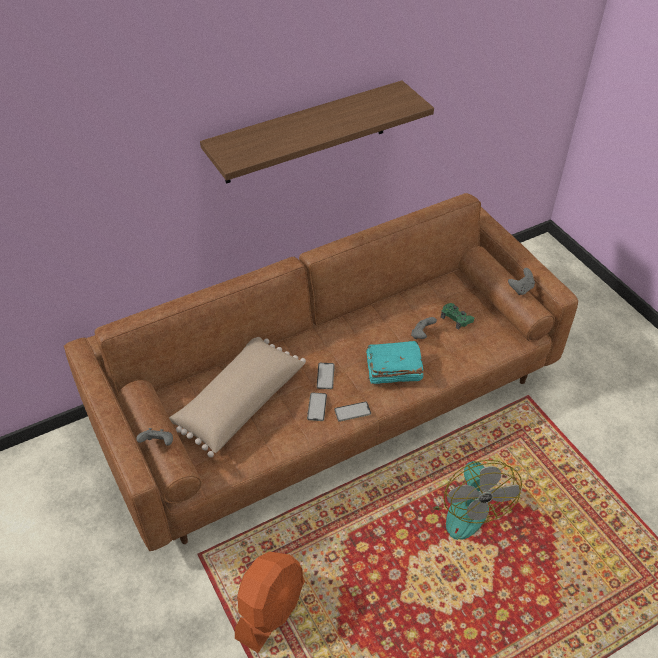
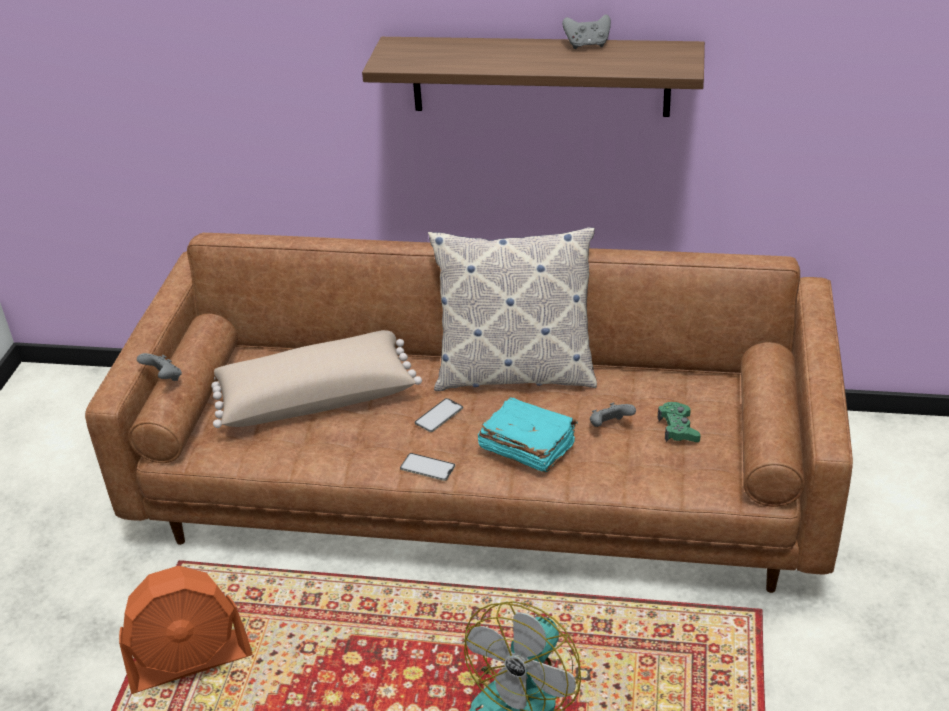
camera: 40 degrees right, 10 degrees down
(317, 407) = (392, 442): phone -> none
(338, 327) = (515, 373): none -> pillow
(521, 289) = (777, 415): grey game controller -> grey game controller (587, 45)

